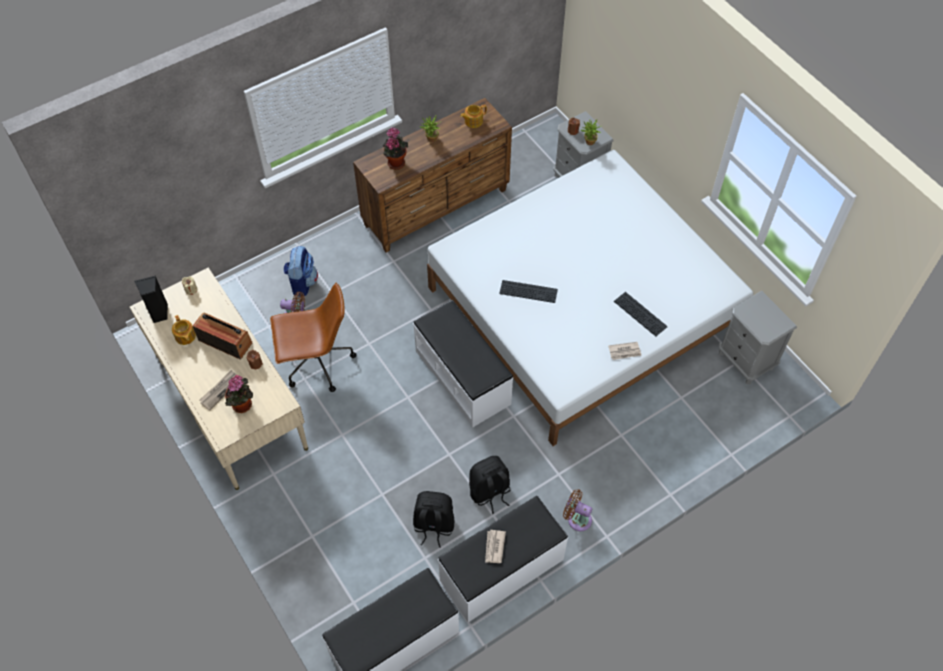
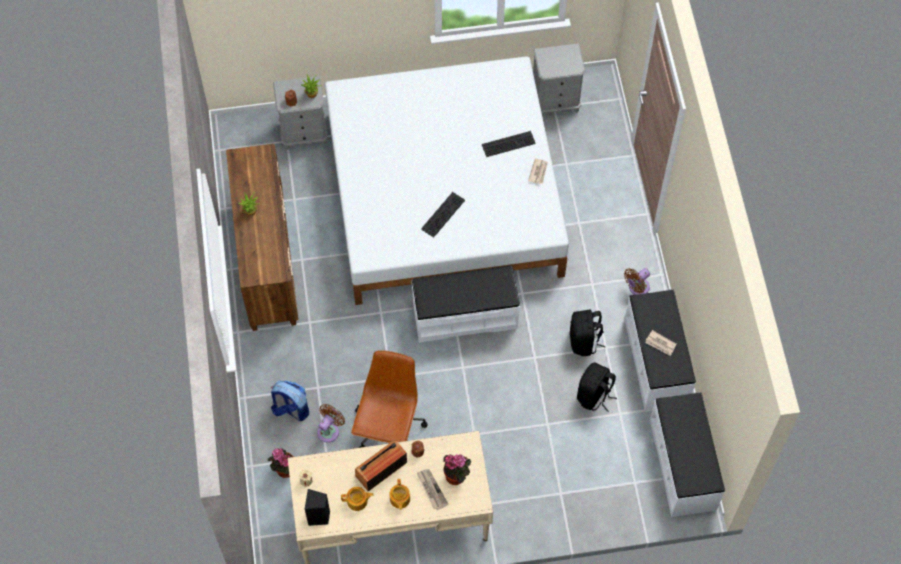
camera: 65 degrees left, 5 degrees up
(395, 162) = (262, 252): potted plant -> potted plant (283, 469)
(473, 121) = (249, 171): teapot -> teapot (399, 499)

